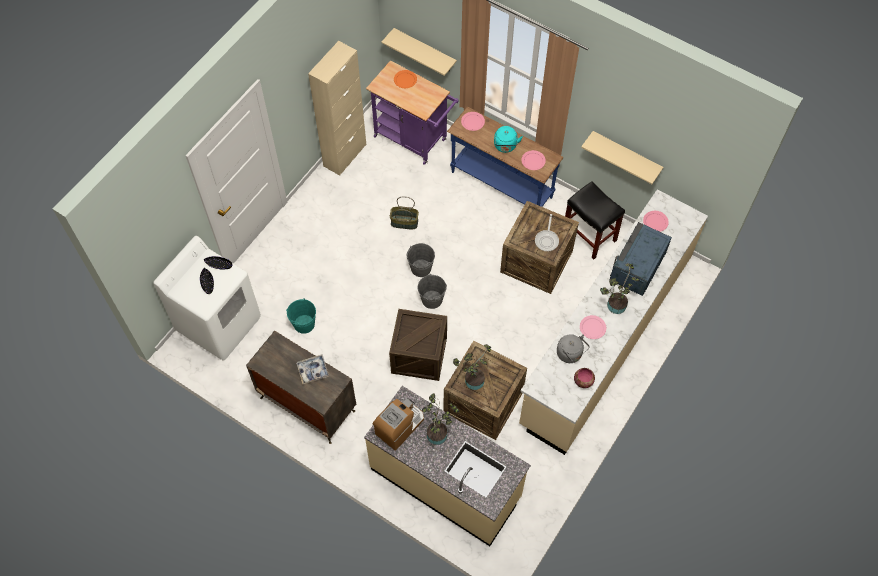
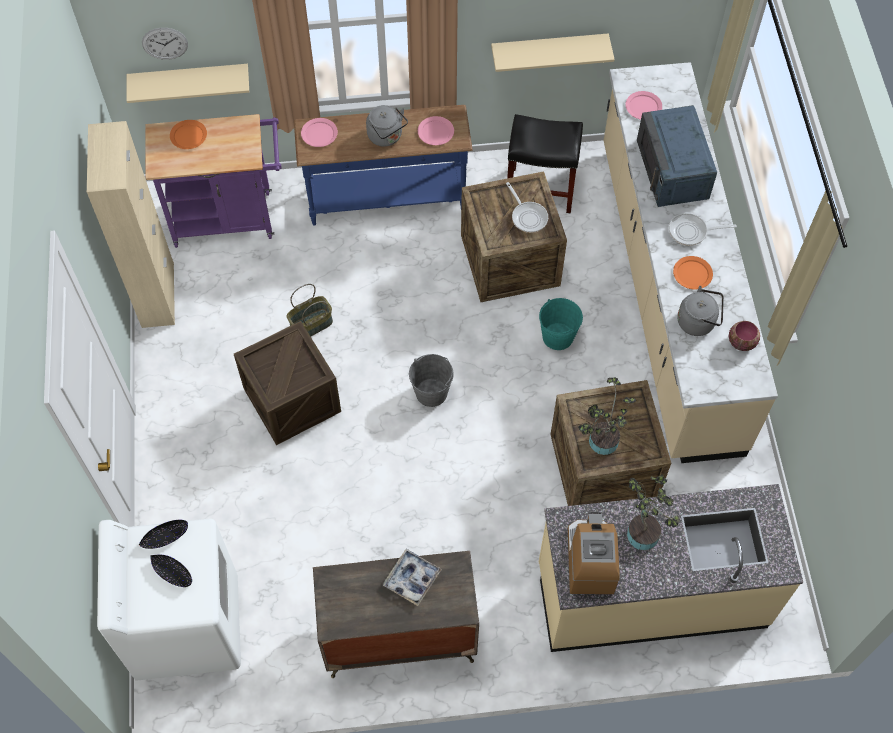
camera: 40 degrees left, 0 degrees up
(304, 324) = (301, 540): turquoise bucket -> turquoise bucket (557, 336)
(416, 23) = (165, 43): none -> wall clock
(419, 355) = (478, 470): crate -> crate (292, 400)
(421, 268) = (383, 365): grey bucket -> none
(505, 146) = (386, 137): turquoise kettle -> grey kettle
(592, 328) = (692, 274): pink plate -> orange plate
(614, 306) = (691, 232): potted plant -> frying pan

